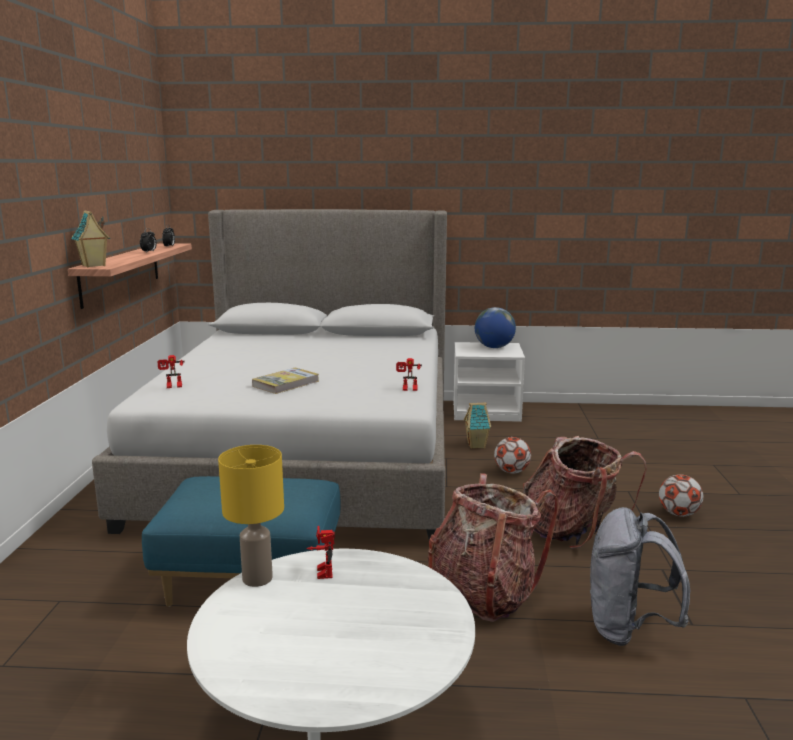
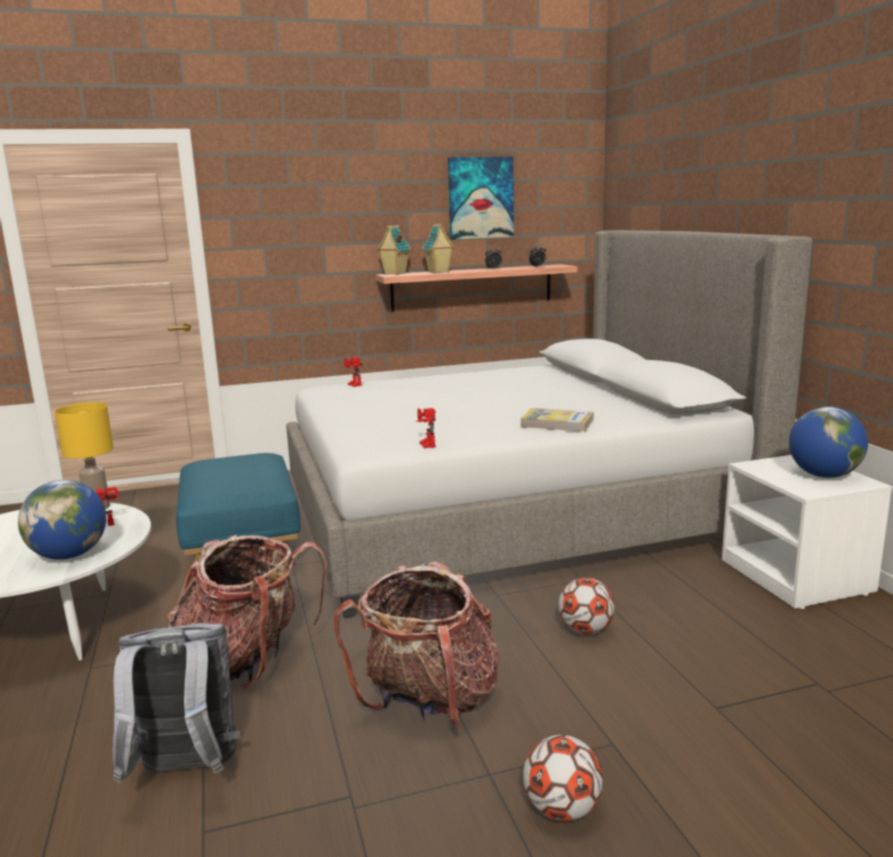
camera: 70 degrees right, 0 degrees up
(116, 180) = (480, 198): none -> picture
(286, 383) = (399, 407): book -> book (557, 423)
(403, 590) = (69, 555): none -> globe
(477, 445) = (651, 591): toy house -> toy house (439, 272)

